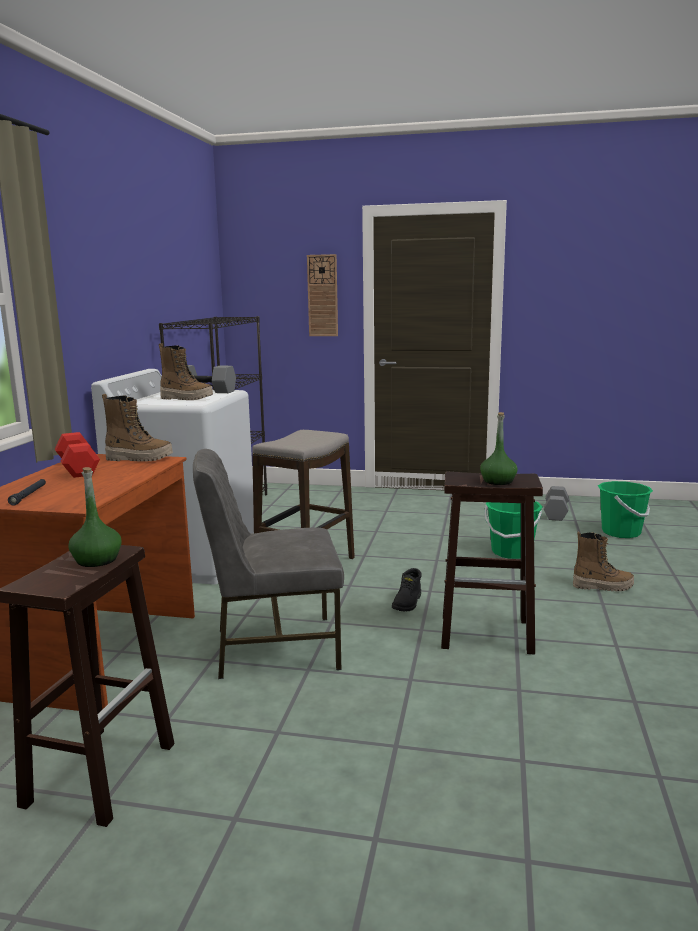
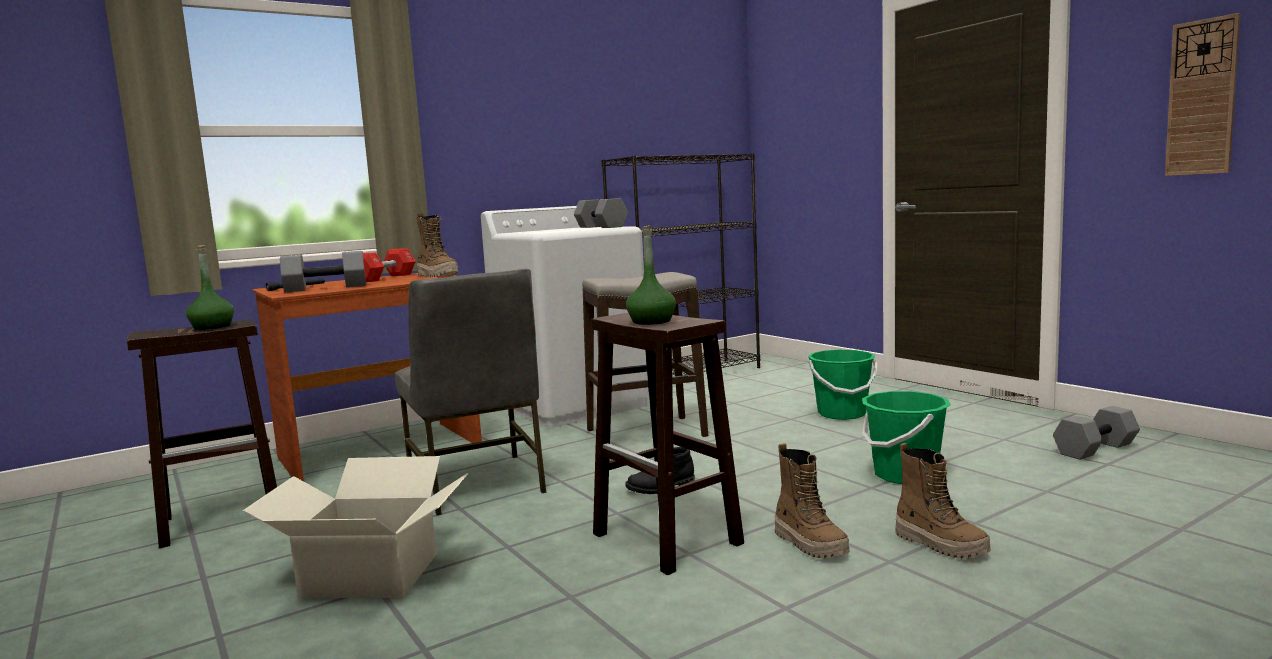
camera: 45 degrees right, 5 degrees down
(83, 490) = (327, 288): none -> grey dumbbell
(186, 398) = (558, 230): boot -> boot (810, 544)
(274, 647) = (477, 484): grey chair -> grey chair turned 150 degrees counterclockwise
(322, 295) = (840, 124): wall clock -> wall clock (1202, 98)
(368, 741) = (370, 574): none -> cardboard box
(621, 532) = (1156, 495): green bucket -> green bucket (842, 414)

